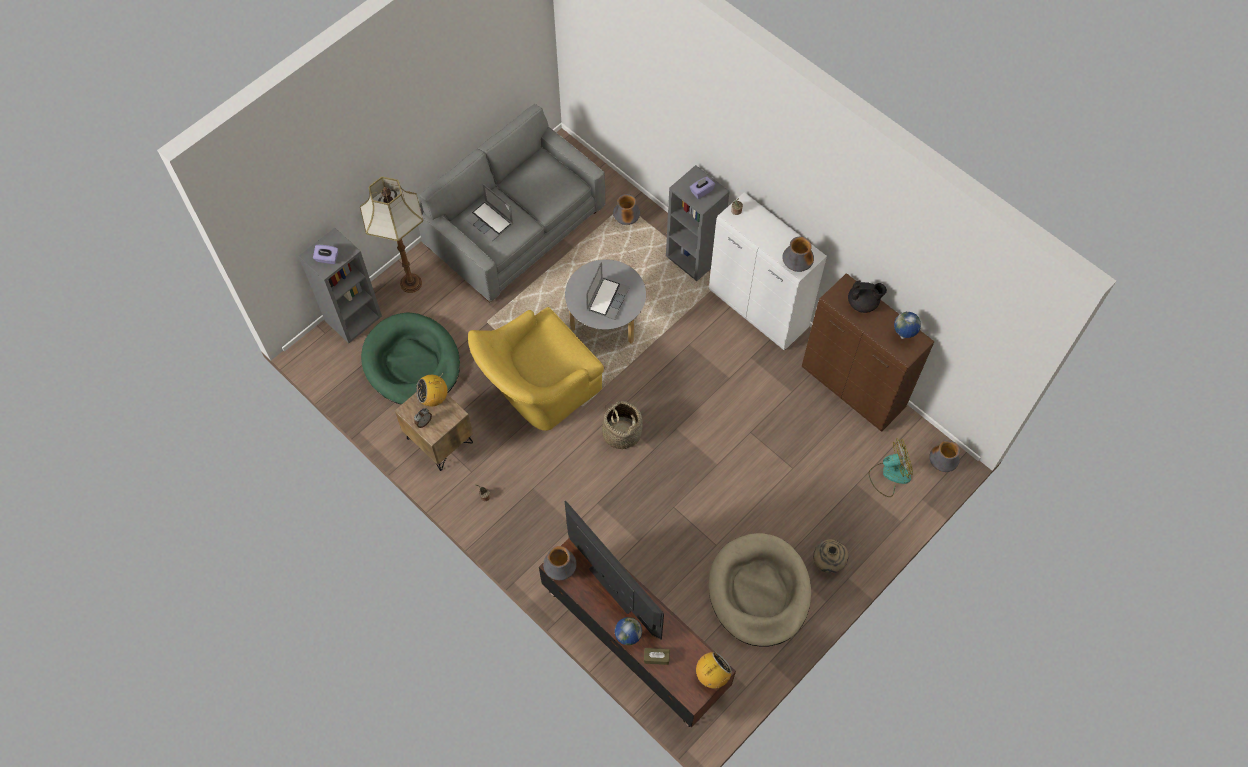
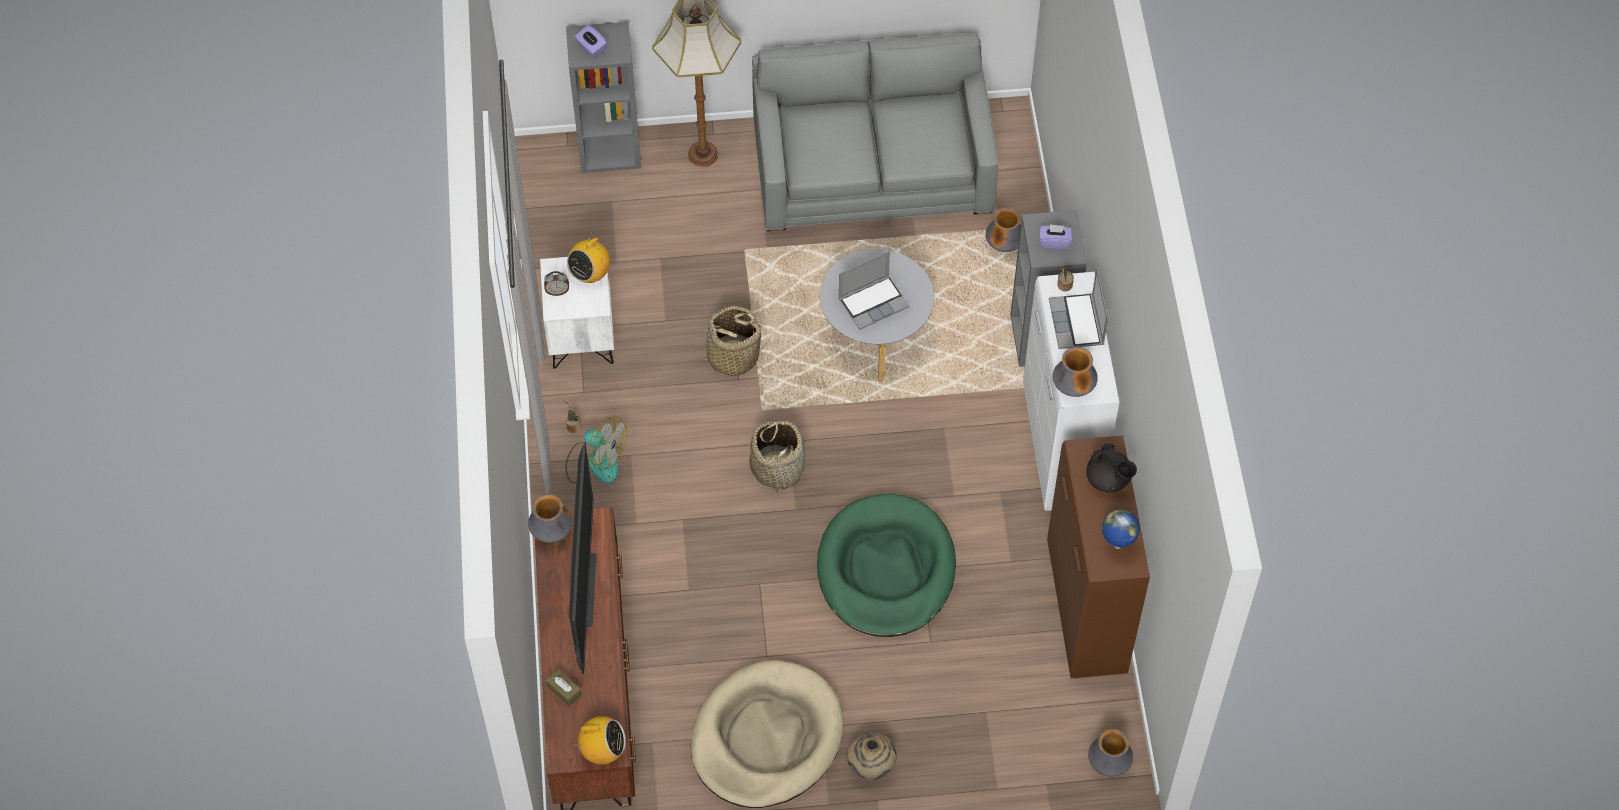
camera: 40 degrees right, 5 degrees down
(412, 362) = (627, 237): green dog bed -> green dog bed (886, 569)
(433, 398) = (590, 274): radio -> radio turned 75 degrees counterclockwise
(439, 440) = (580, 337): brown nightstand -> white nightstand
(490, 221) = (824, 135): laptop -> laptop (1077, 323)
(537, 388) = (733, 356): yellow armchair -> basket
(627, 638) = (553, 650): globe -> none
(889, 474) = (1035, 730): fan -> fan (595, 462)

